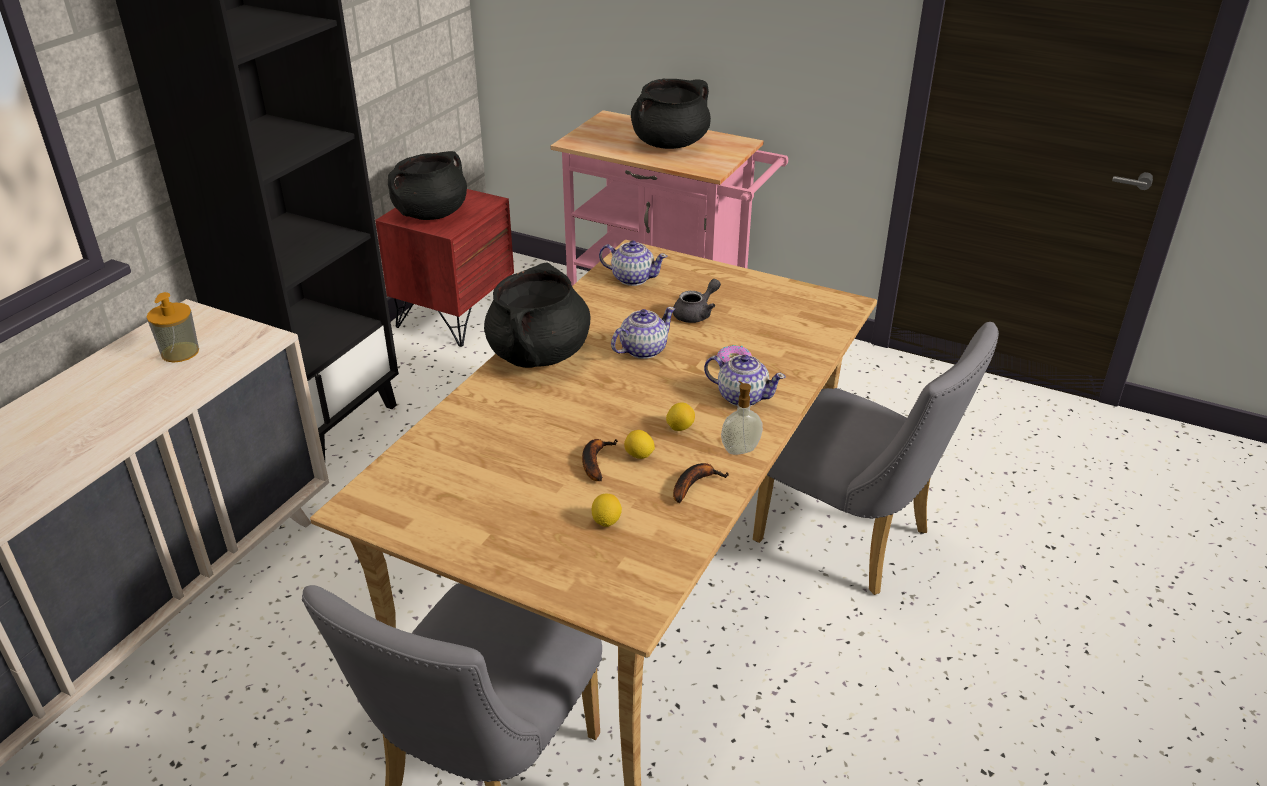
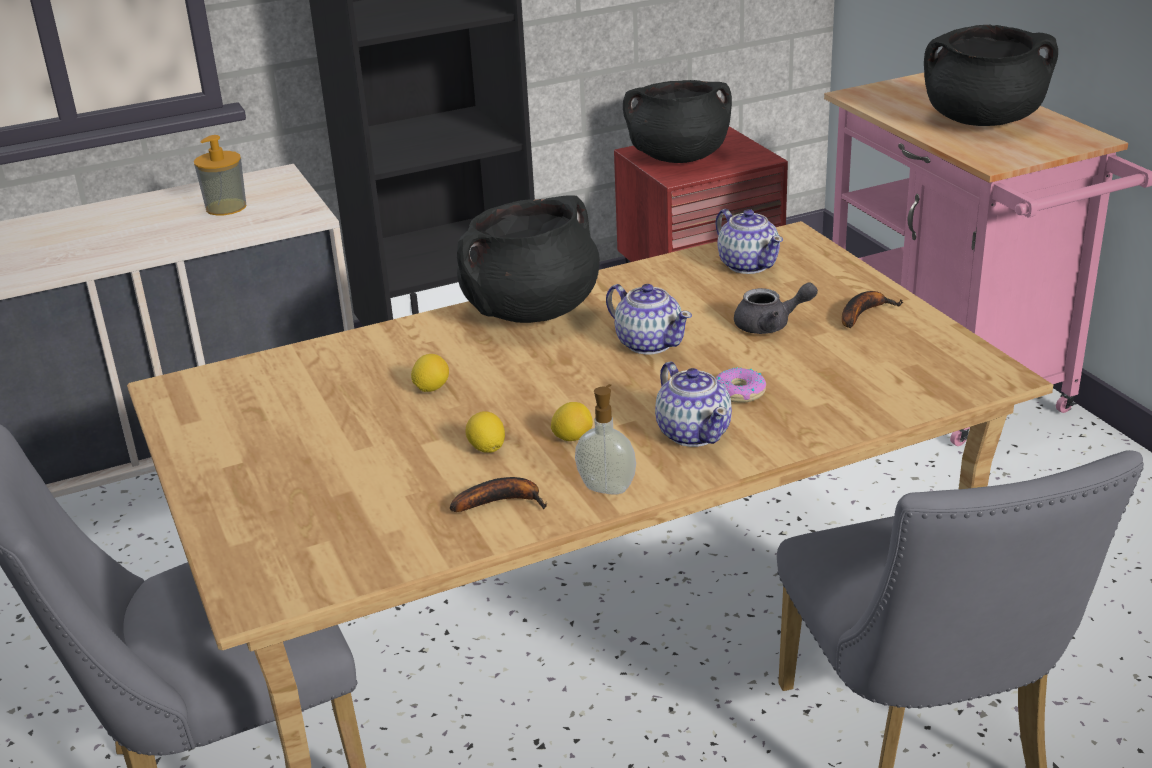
camera: 40 degrees right, 5 degrees down
(595, 461) = (434, 436): banana -> banana (863, 313)
(606, 521) = (361, 498): lemon -> lemon (431, 388)
(642, 350) = (649, 343): teapot -> teapot turned 45 degrees clockwise

